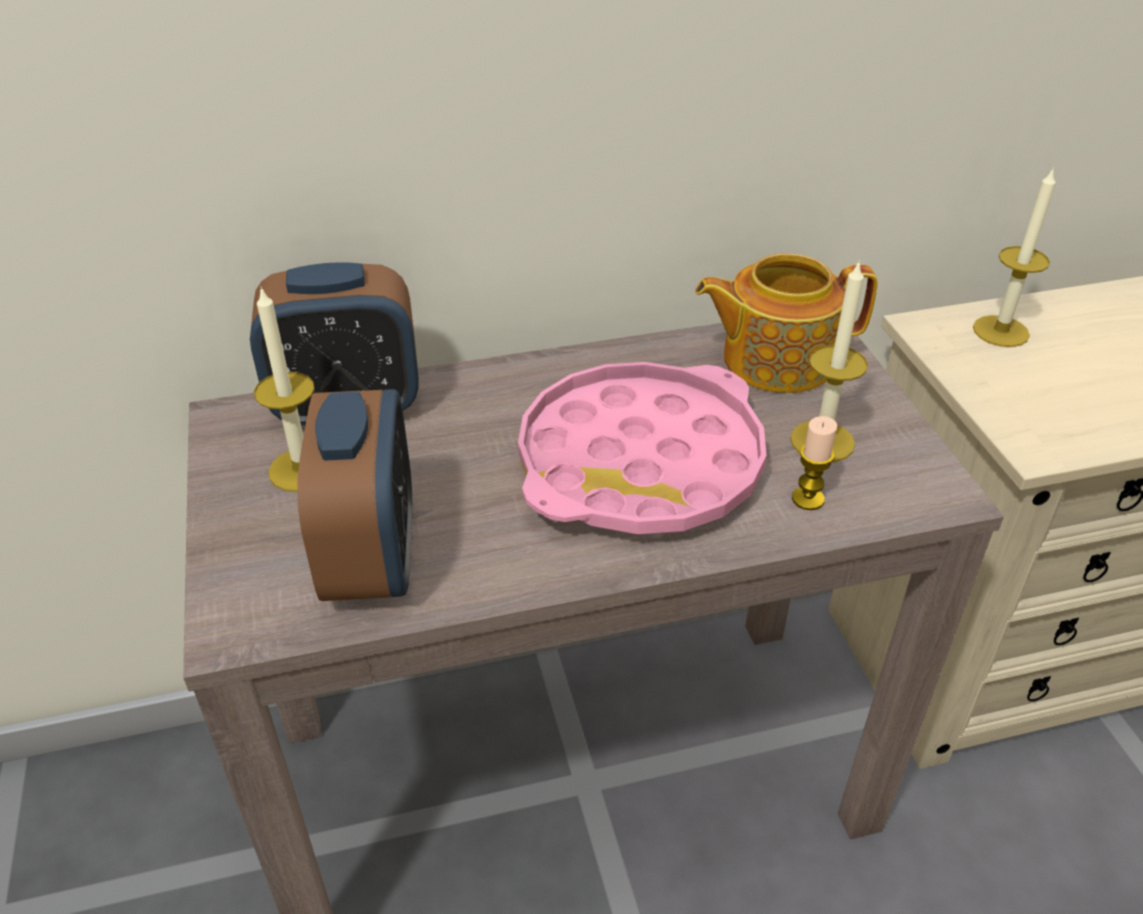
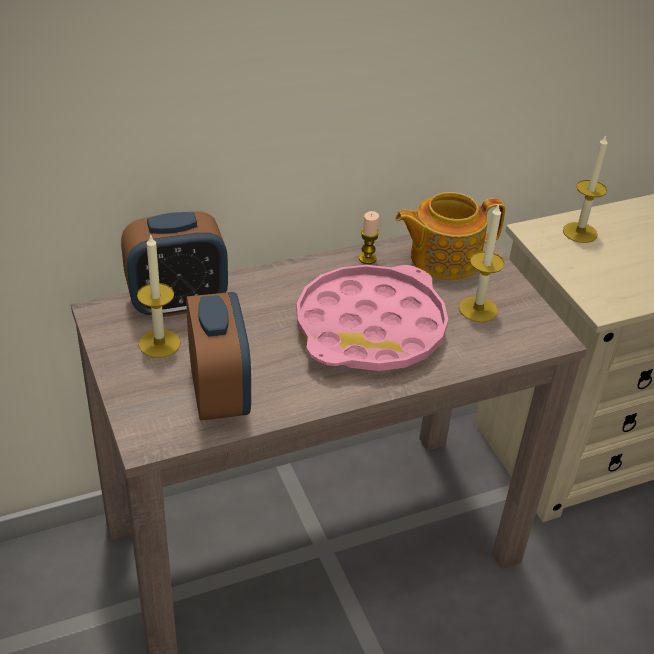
camera: 10 degrees left, 0 degrees up
(808, 499) = (473, 345): candle -> candle (367, 258)

